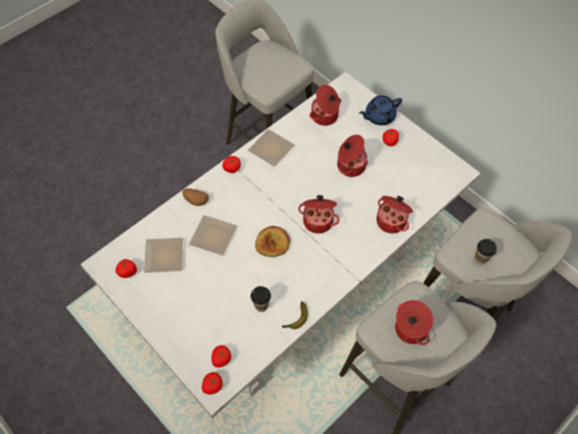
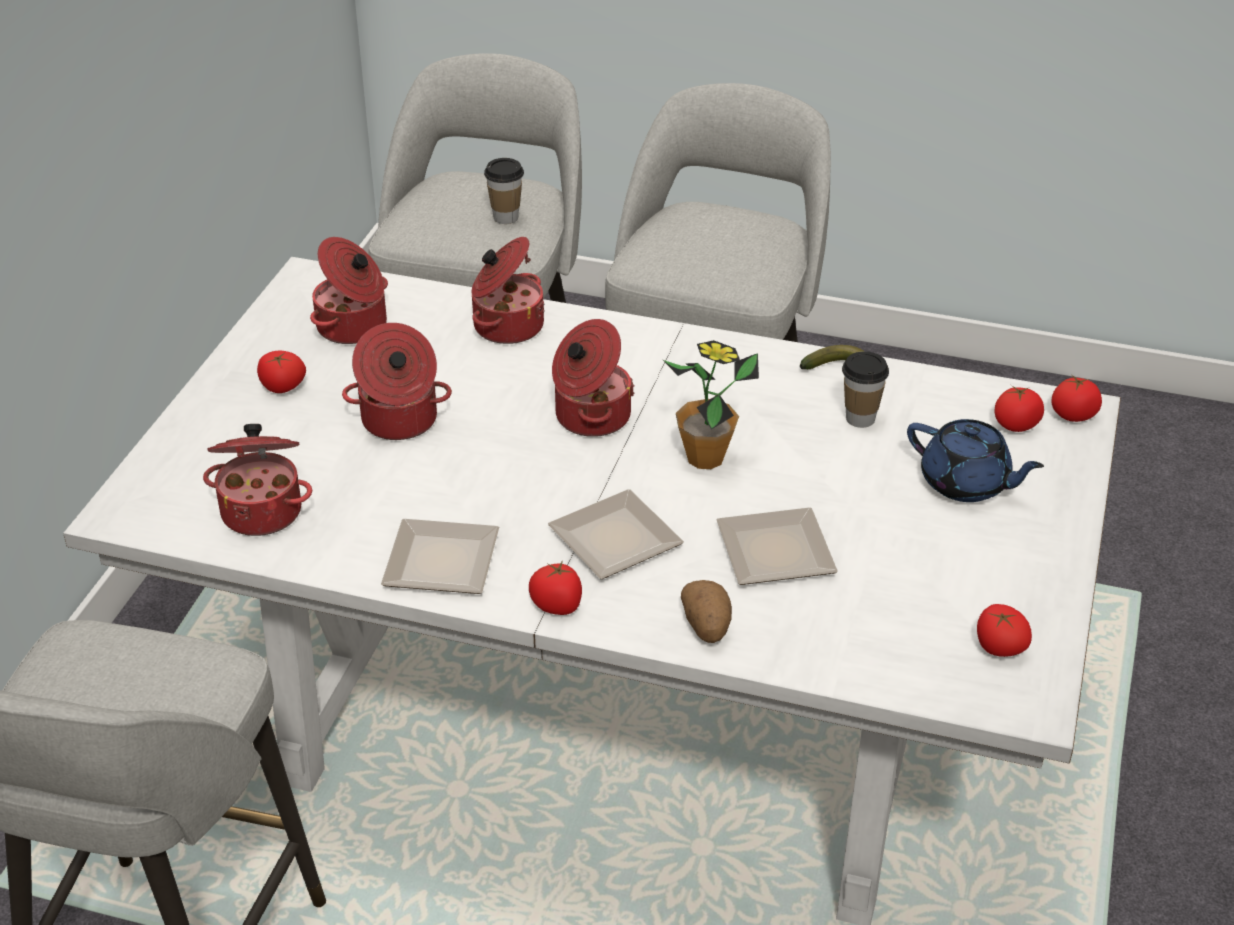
camera: 120 degrees left, 20 degrees down
(165, 257) = (901, 603): plate -> plate (616, 536)
(272, 243) = (705, 458): bread -> potted plant
(379, 116) = (208, 425): blue teapot -> blue teapot (966, 483)
(410, 329) = (722, 250): cooking pot -> cooking pot (353, 327)

